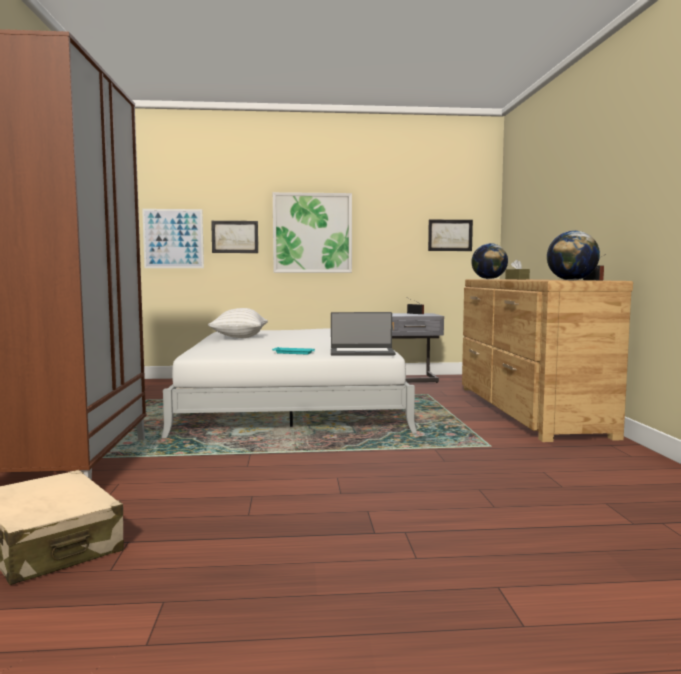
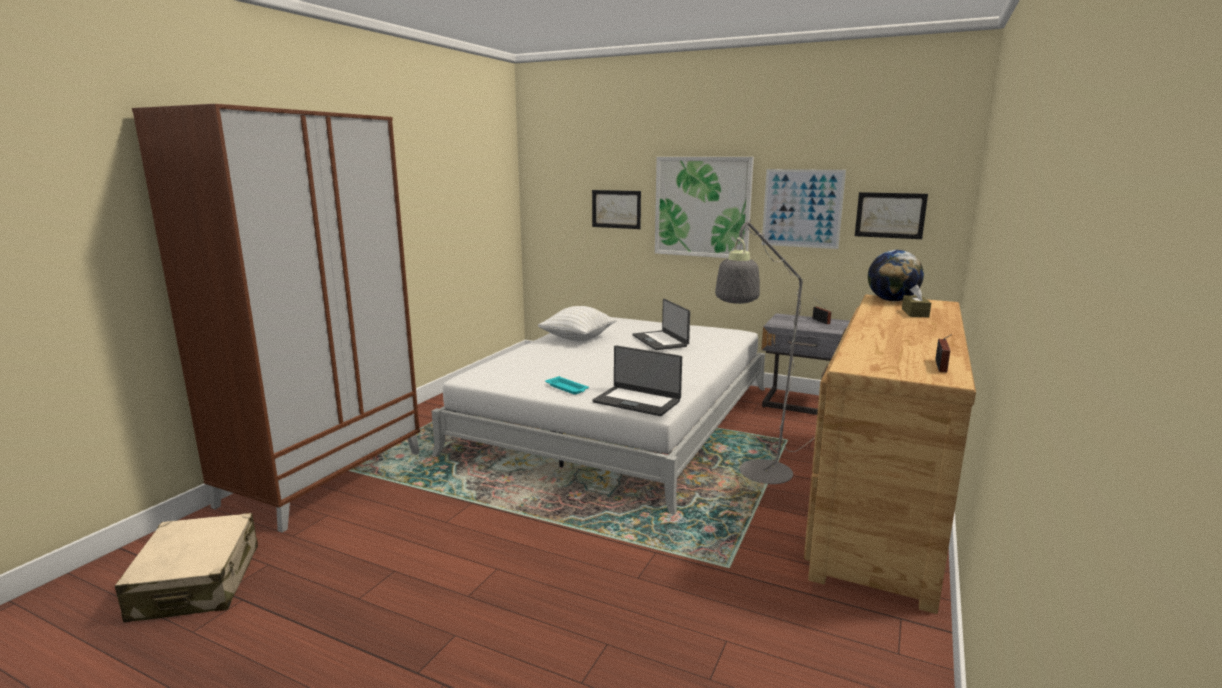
camera: 30 degrees right, 10 degrees up
(173, 238) = (555, 209): picture -> picture (802, 208)
(310, 333) = (660, 341): none -> laptop
(439, 410) = (759, 476): none -> grey floor lamp
(572, 280) = (884, 368): globe -> none

